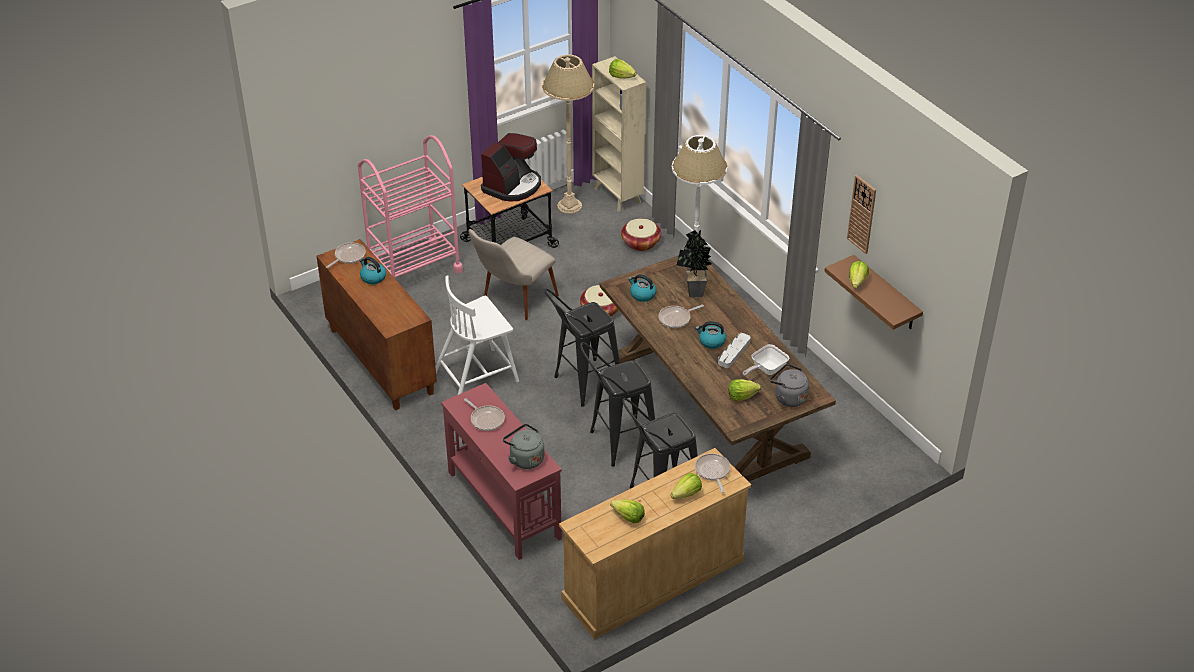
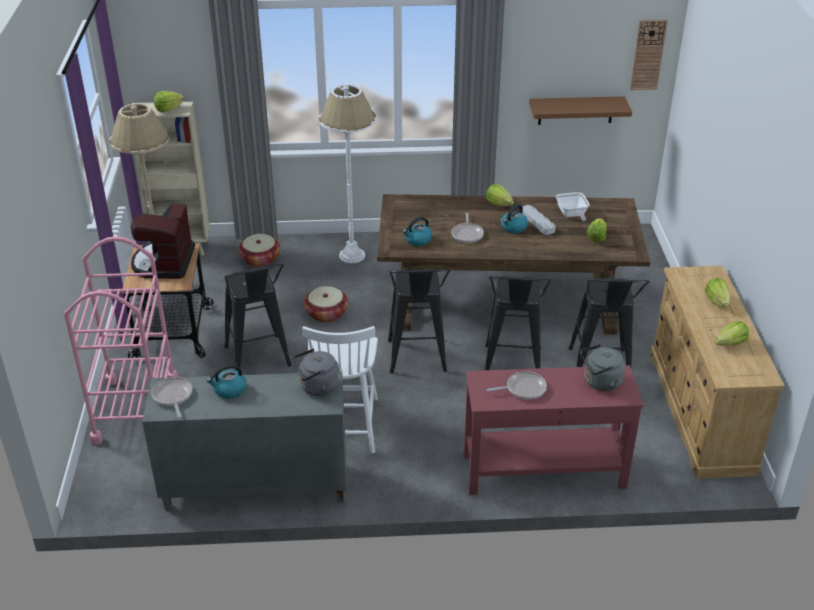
camera: 60 degrees left, 5 degrees down
(380, 361) = (254, 487): brown cabinet -> grey cabinet
(512, 186) = (164, 263): coffee machine -> coffee machine turned 150 degrees counterclockwise
(512, 302) = (259, 361): beige chair -> black stool
(694, 294) = (443, 215): potted plant -> none
(712, 471) = (695, 278): frying pan -> none
(788, 397) = (614, 217): grey kettle -> grey kettle (317, 387)
(857, 282) = (566, 108): lettuce -> lettuce (499, 203)
(862, 214) = (536, 52): wall clock -> wall clock (648, 54)

